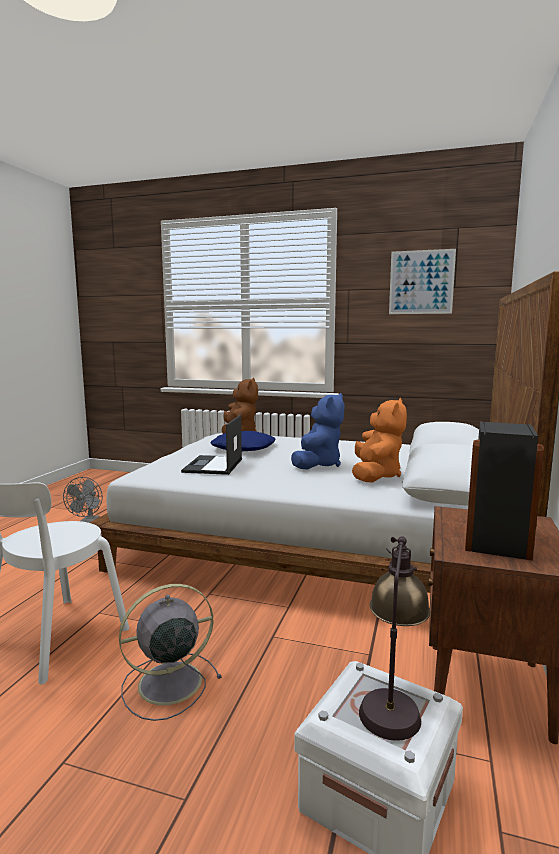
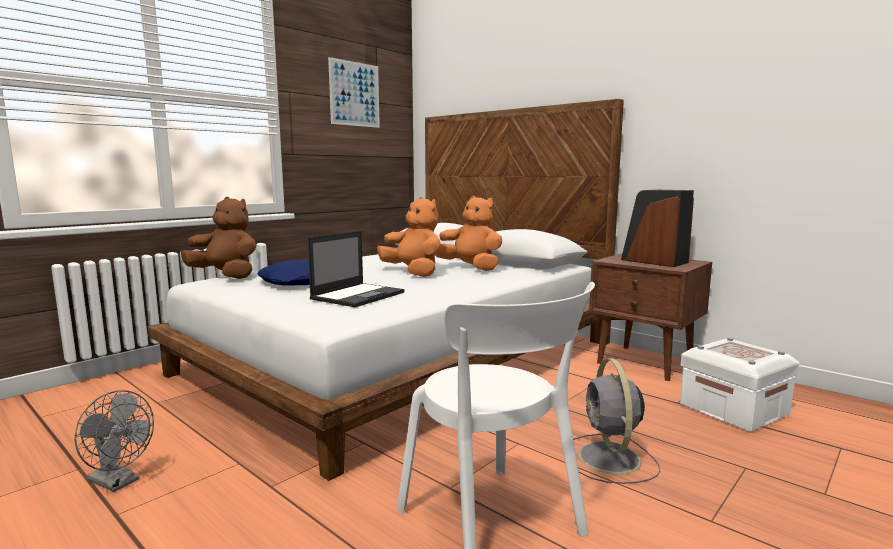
camera: 65 degrees left, 0 degrees up
(213, 466) = (358, 295): laptop -> laptop turned 90 degrees counterclockwise
(317, 464) = (413, 273): blue plush toy -> orange plush toy
(392, 699) = (732, 347): table lamp -> none

